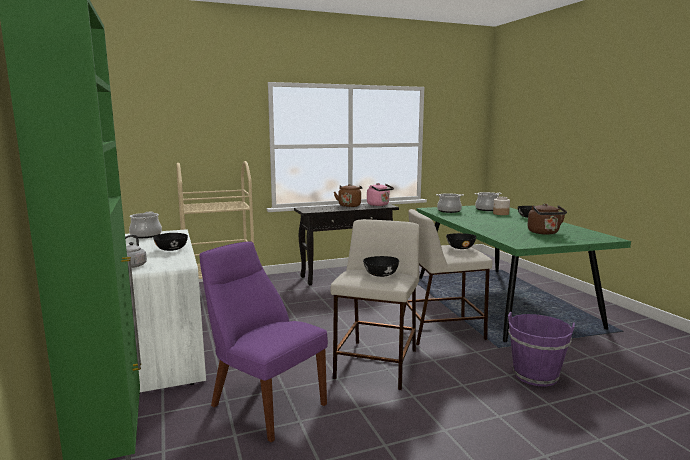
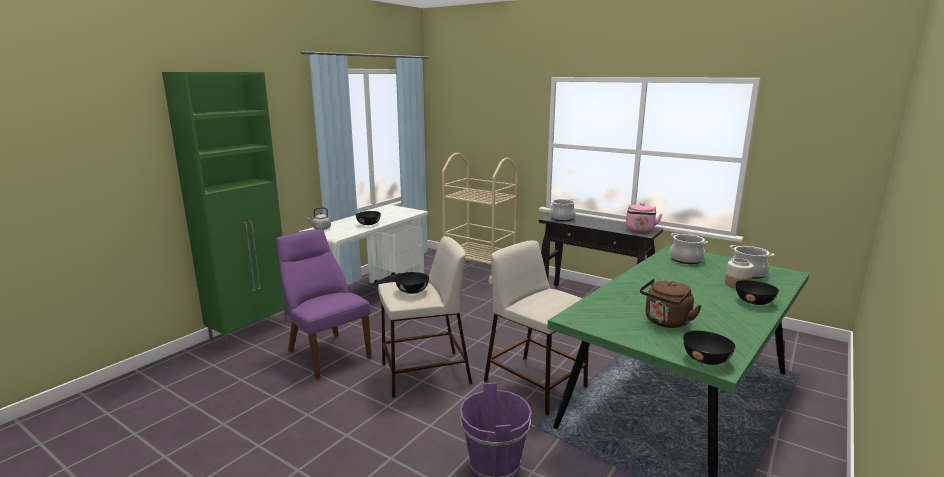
camera: 55 degrees right, 5 degrees up
(146, 235) = (393, 209): cooking pot -> cooking pot (562, 218)
(264, 403) = (326, 353): purple chair -> purple chair turned 45 degrees counterclockwise
(349, 205) = (608, 223): brown kettle -> none
(460, 248) = (557, 300): black bowl -> black bowl (706, 359)

